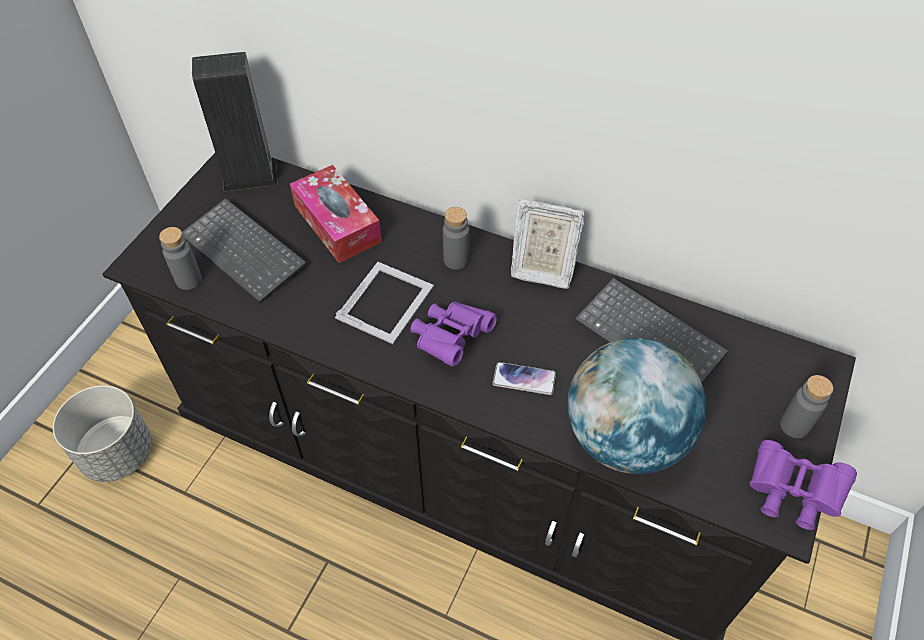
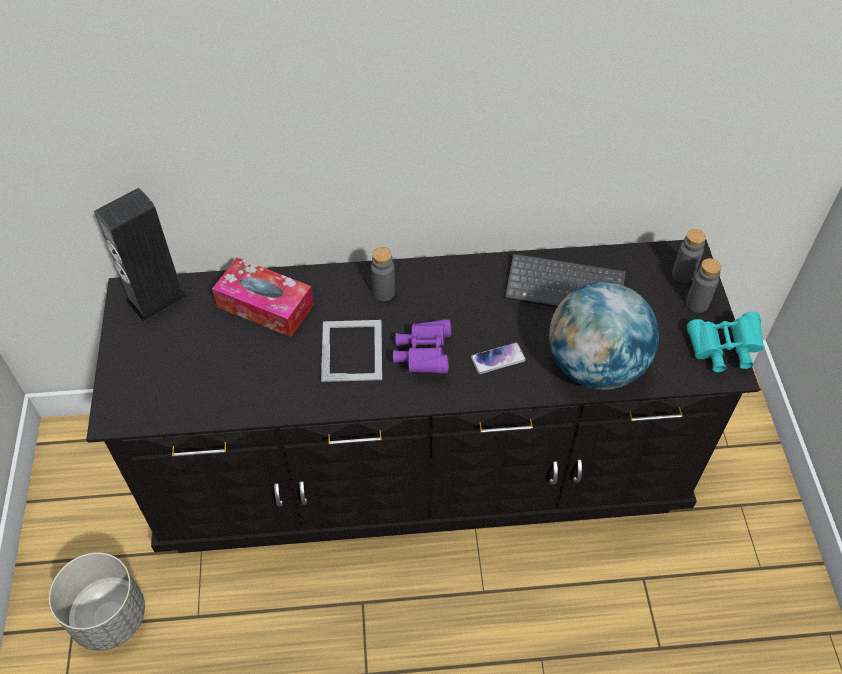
camera: 30 degrees left, 0 degrees up
(188, 280) = (171, 408): grey bottle -> grey bottle (683, 274)
(246, 251) = (204, 363): keyboard -> none
(541, 269) = (454, 270): picture frame -> none
(791, 493) = (723, 350): purple binoculars -> turquoise binoculars

